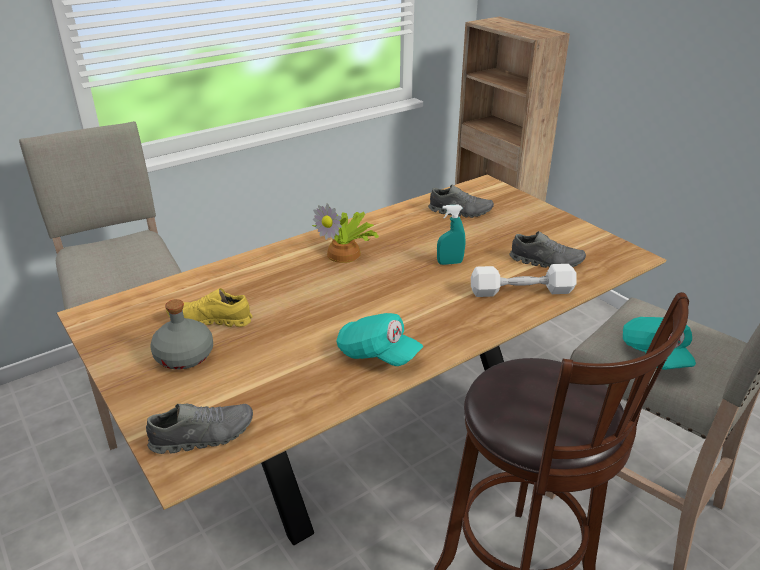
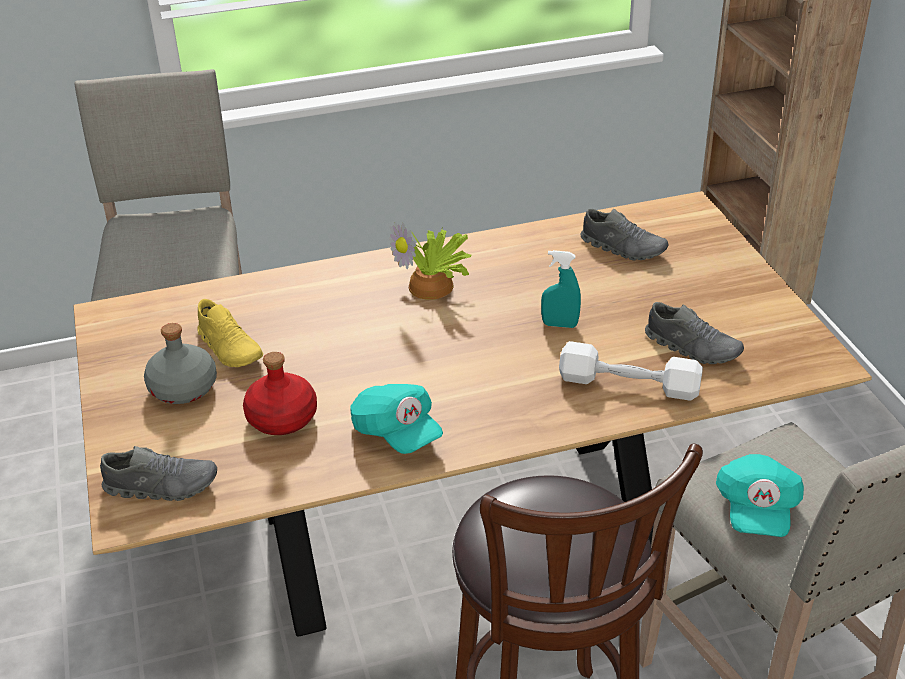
camera: 20 degrees right, 5 degrees up
(210, 320) = (230, 348): yellow shoe -> yellow shoe turned 150 degrees counterclockwise
(281, 362) = (282, 418): none -> red bottle

